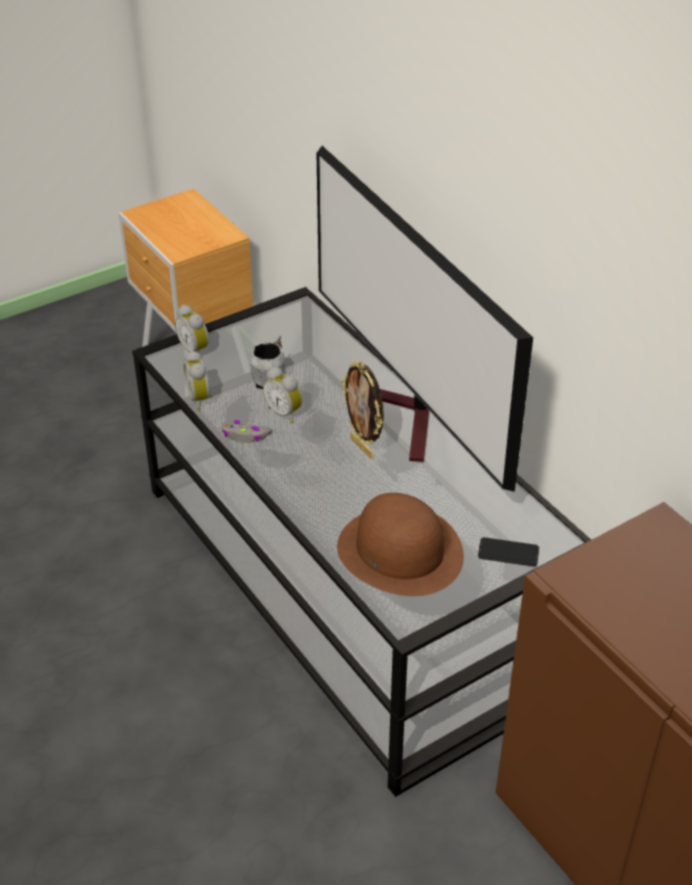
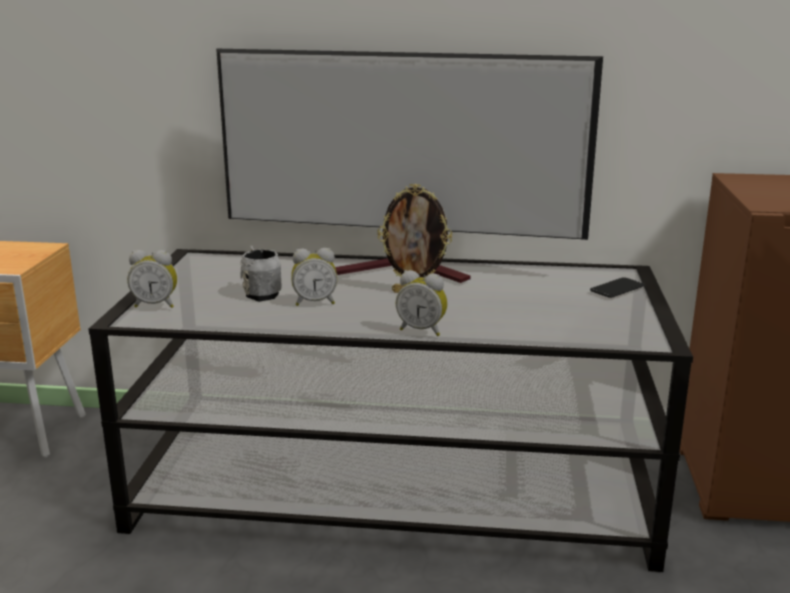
camera: 50 degrees left, 20 degrees down
(201, 399) = (227, 323): alarm clock -> alarm clock (422, 330)
(245, 436) = (315, 323): grey game controller -> none
(400, 551) = (564, 318): brown hat -> none

